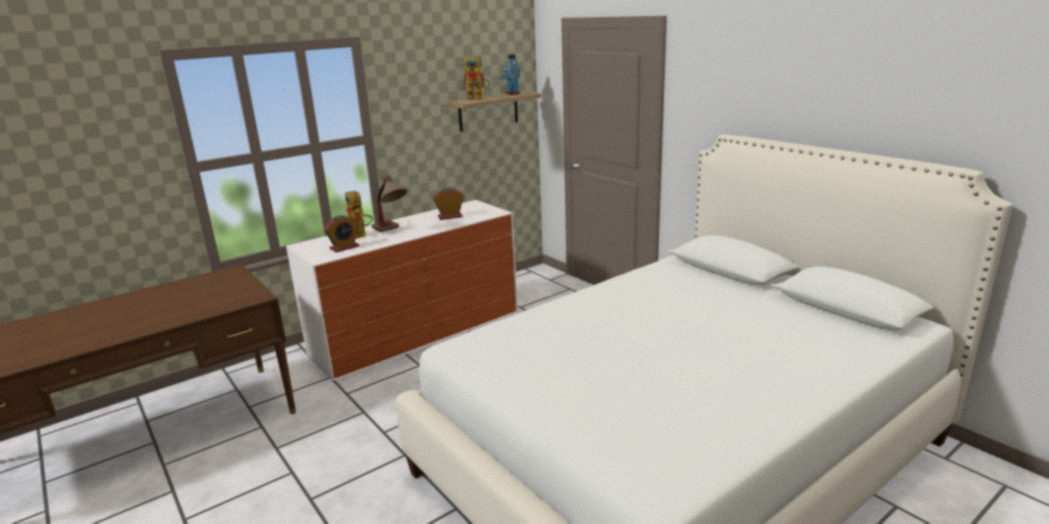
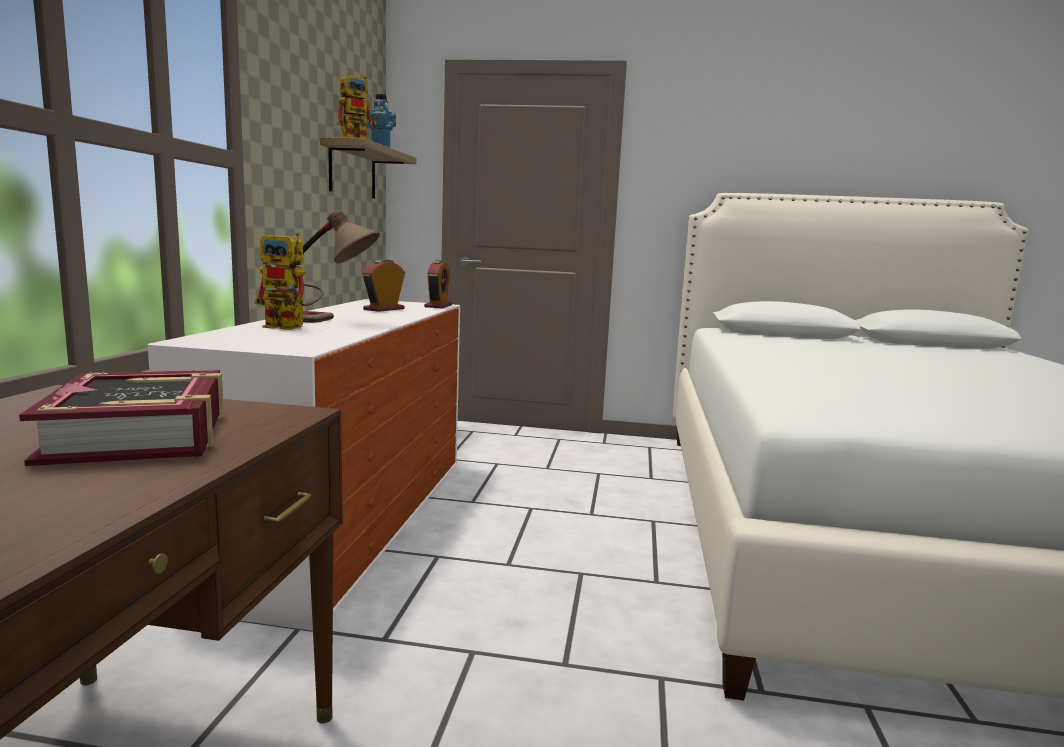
camera: 45 degrees left, 10 degrees down
(211, 298) = (141, 434): none -> book
(344, 247) = (306, 337): alarm clock -> alarm clock (438, 306)

